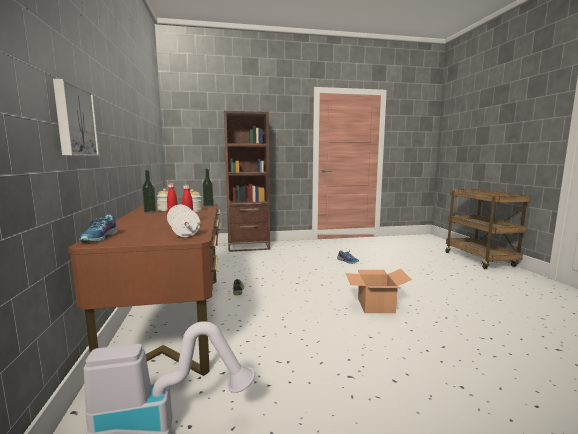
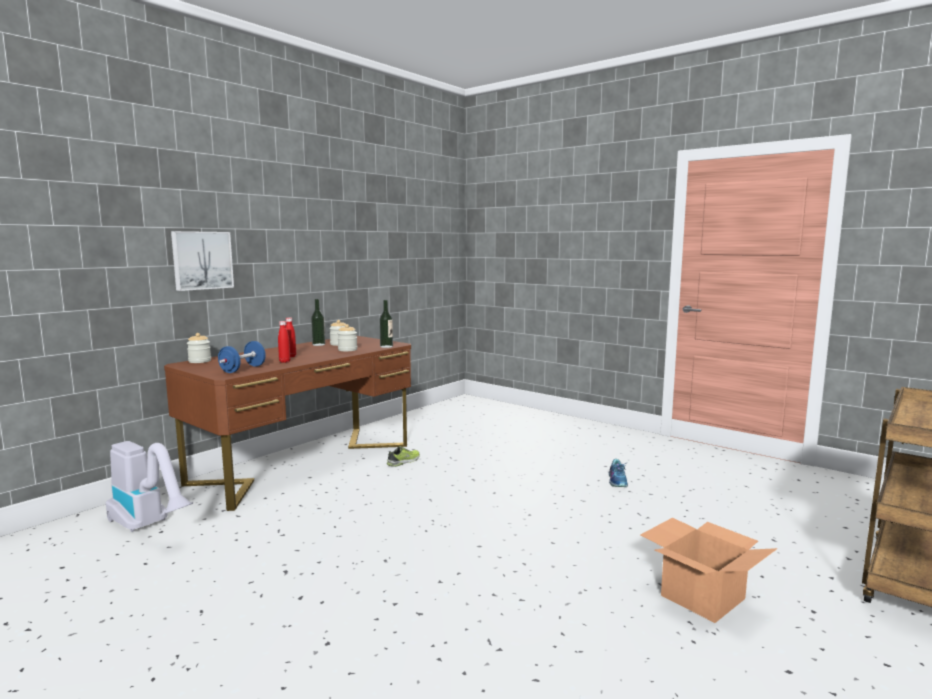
camera: 50 degrees right, 0 degrees up
(100, 238) = (200, 361): shoe -> jar
(183, 233) = (243, 369): white dumbbell -> blue dumbbell
(248, 247) = (541, 418): brown bookcase -> none
(376, 306) = (481, 542): cardboard box -> cardboard box (702, 598)

